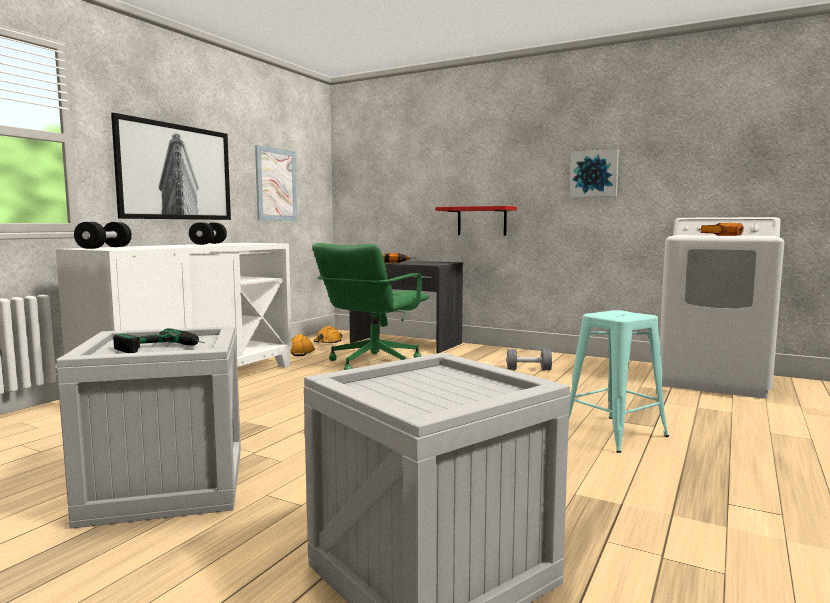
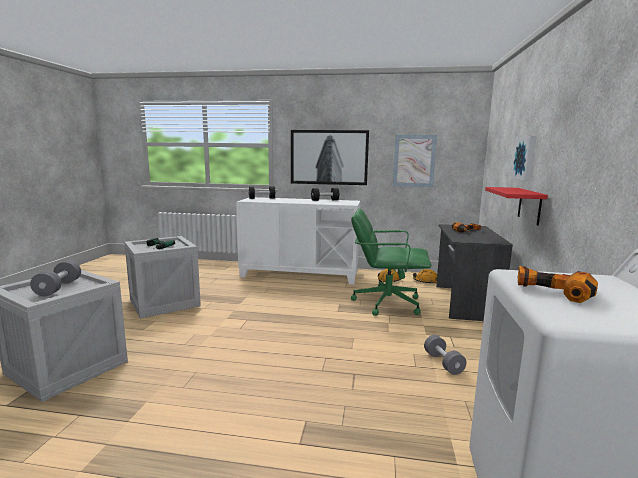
camera: 70 degrees right, 5 degrees up
(430, 388) = (58, 288): none -> grey dumbbell
(594, 174) = (600, 162): picture -> picture (525, 158)
(614, 434) = (268, 418): turquoise stool -> none

